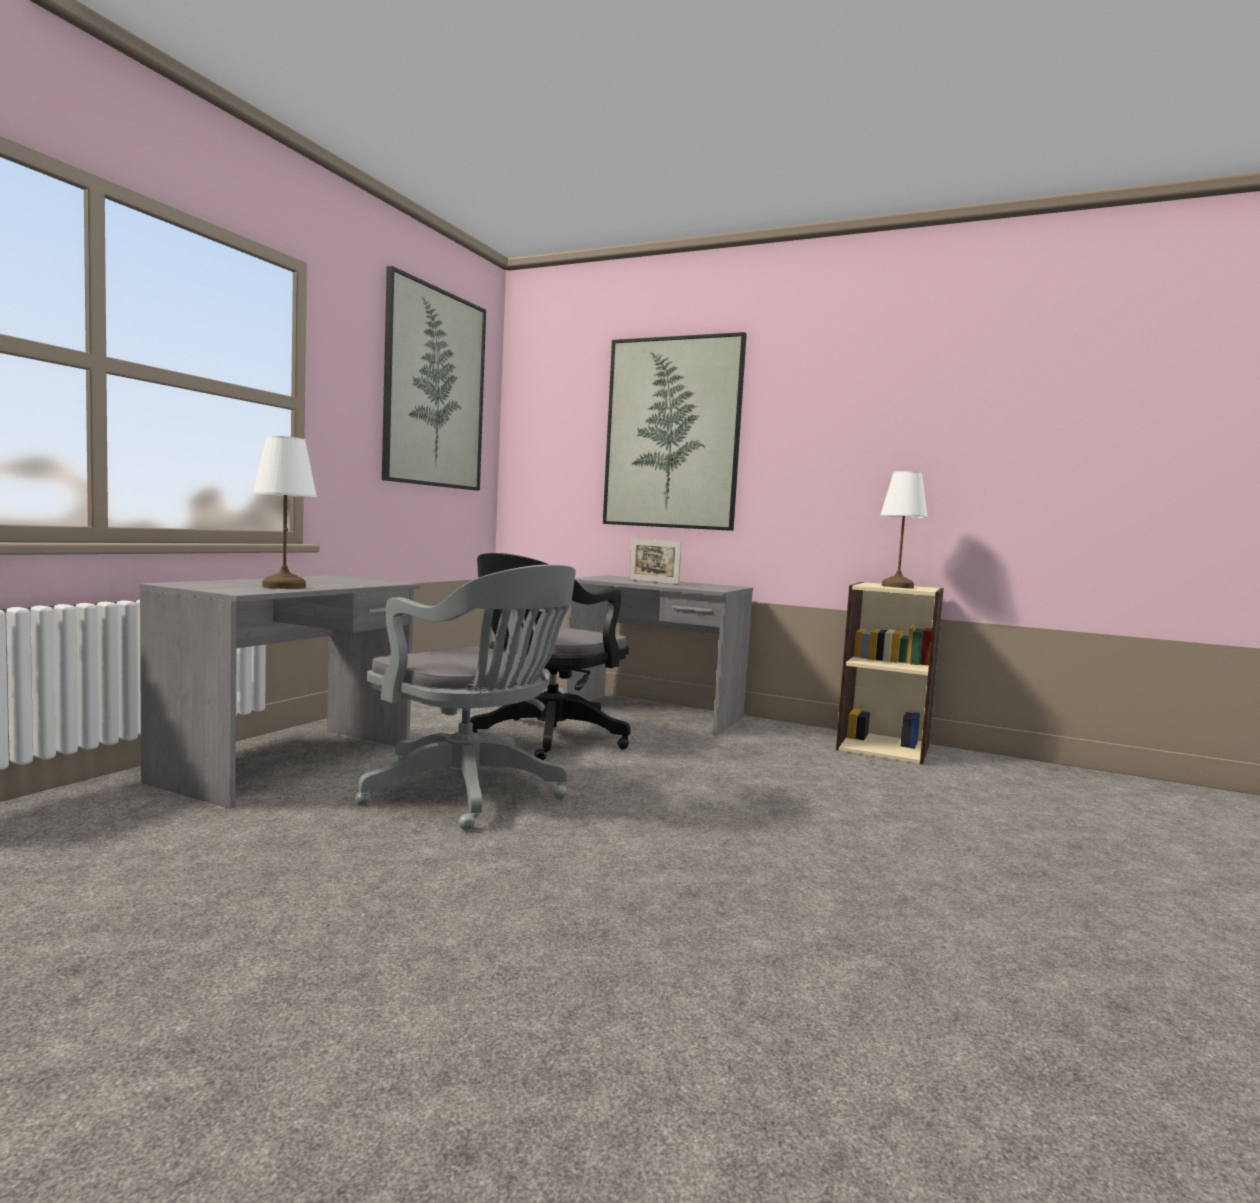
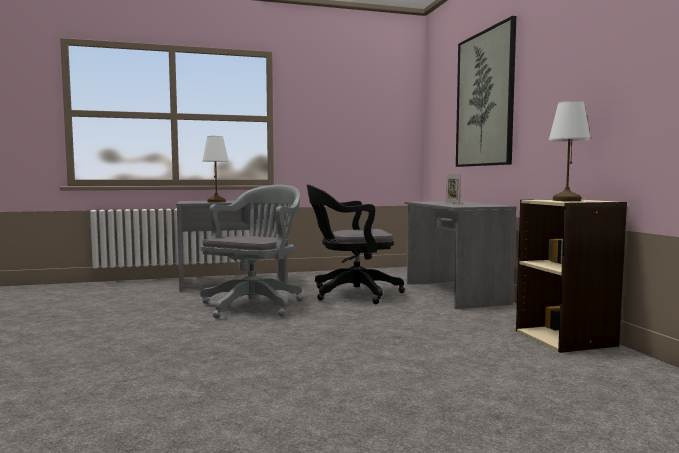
camera: 50 degrees right, 0 degrees up
(435, 389) = (363, 97): picture -> none
(471, 794) = (255, 304): grey office chair -> grey office chair turned 150 degrees counterclockwise

